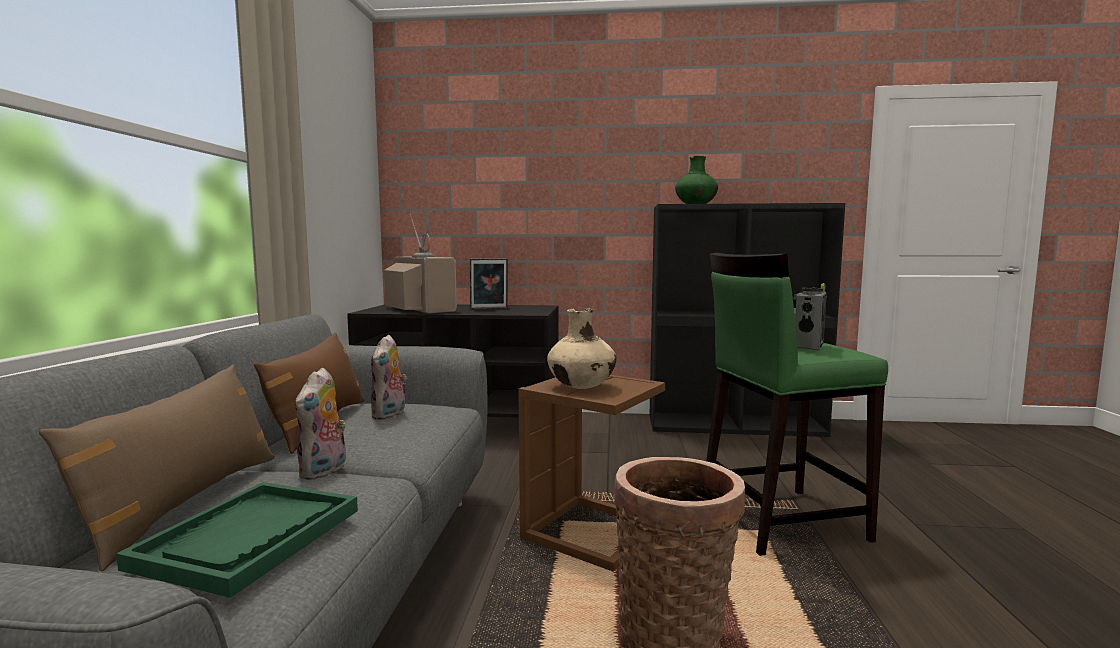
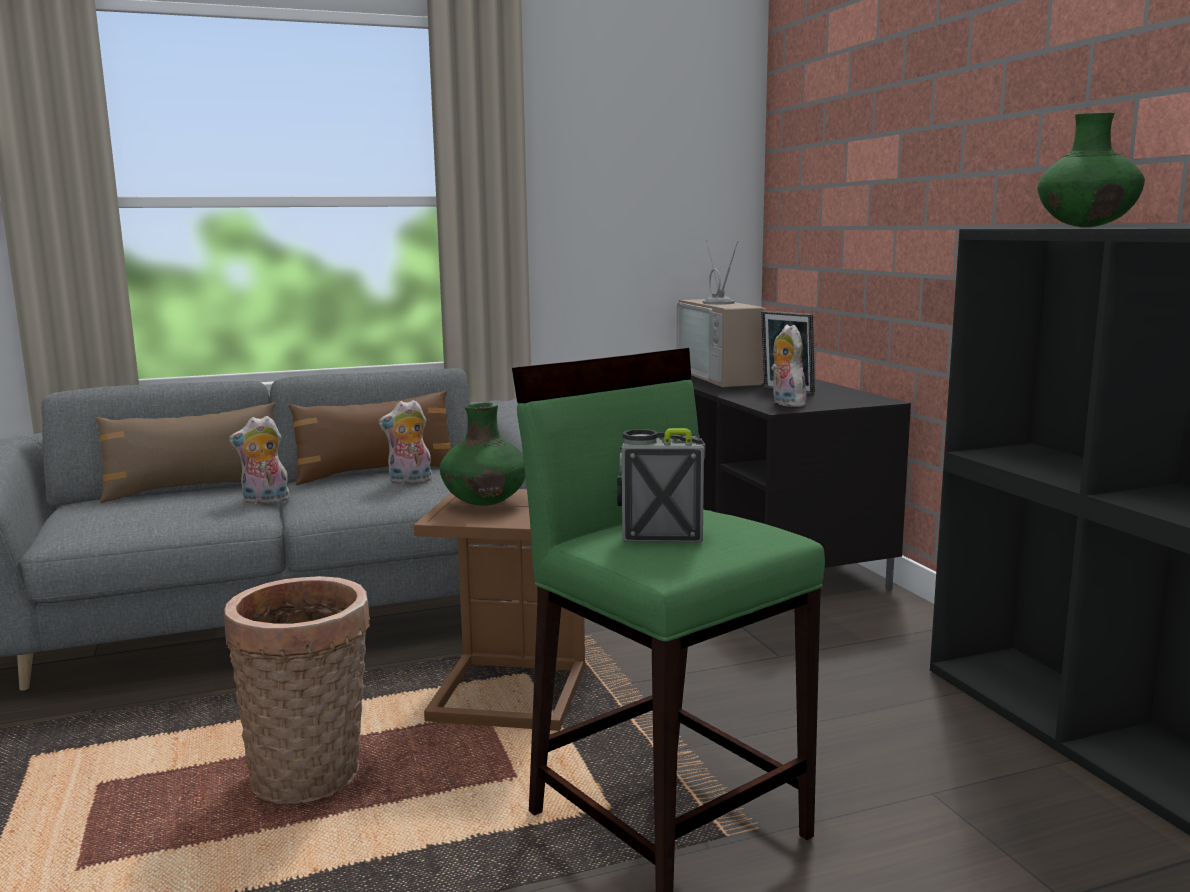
camera: 65 degrees right, 5 degrees up
(250, 538) = (133, 512): green tray -> none
(418, 309) = (726, 377): television -> television turned 135 degrees clockwise
(524, 312) = (785, 404): none -> plush toy
(582, 387) = (485, 504): beige vase -> green vase

